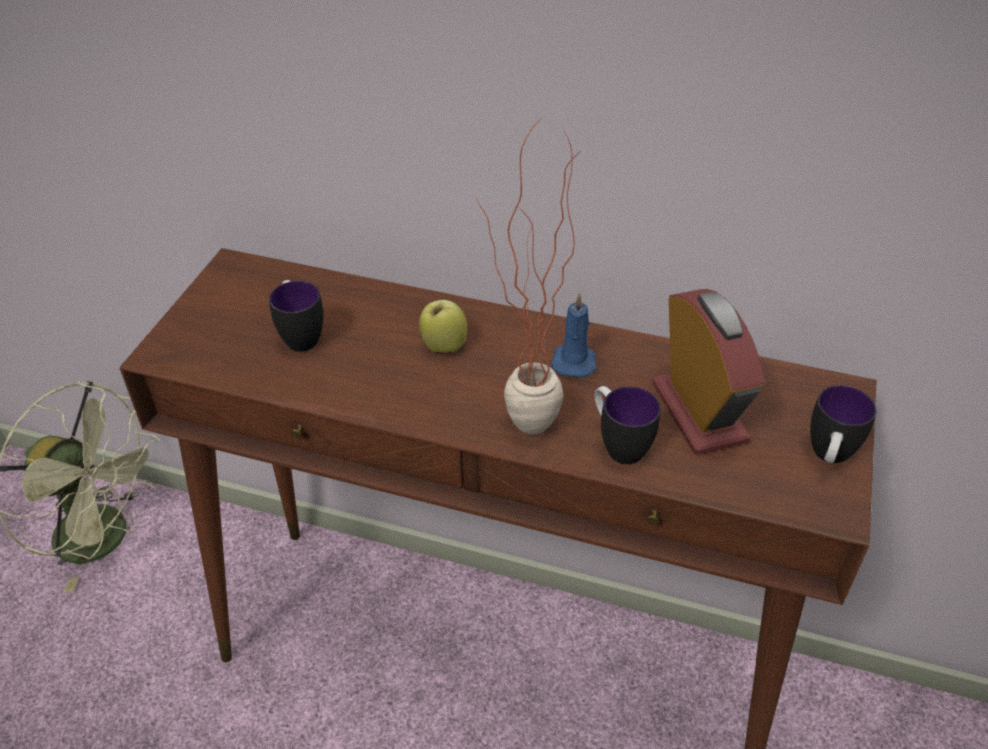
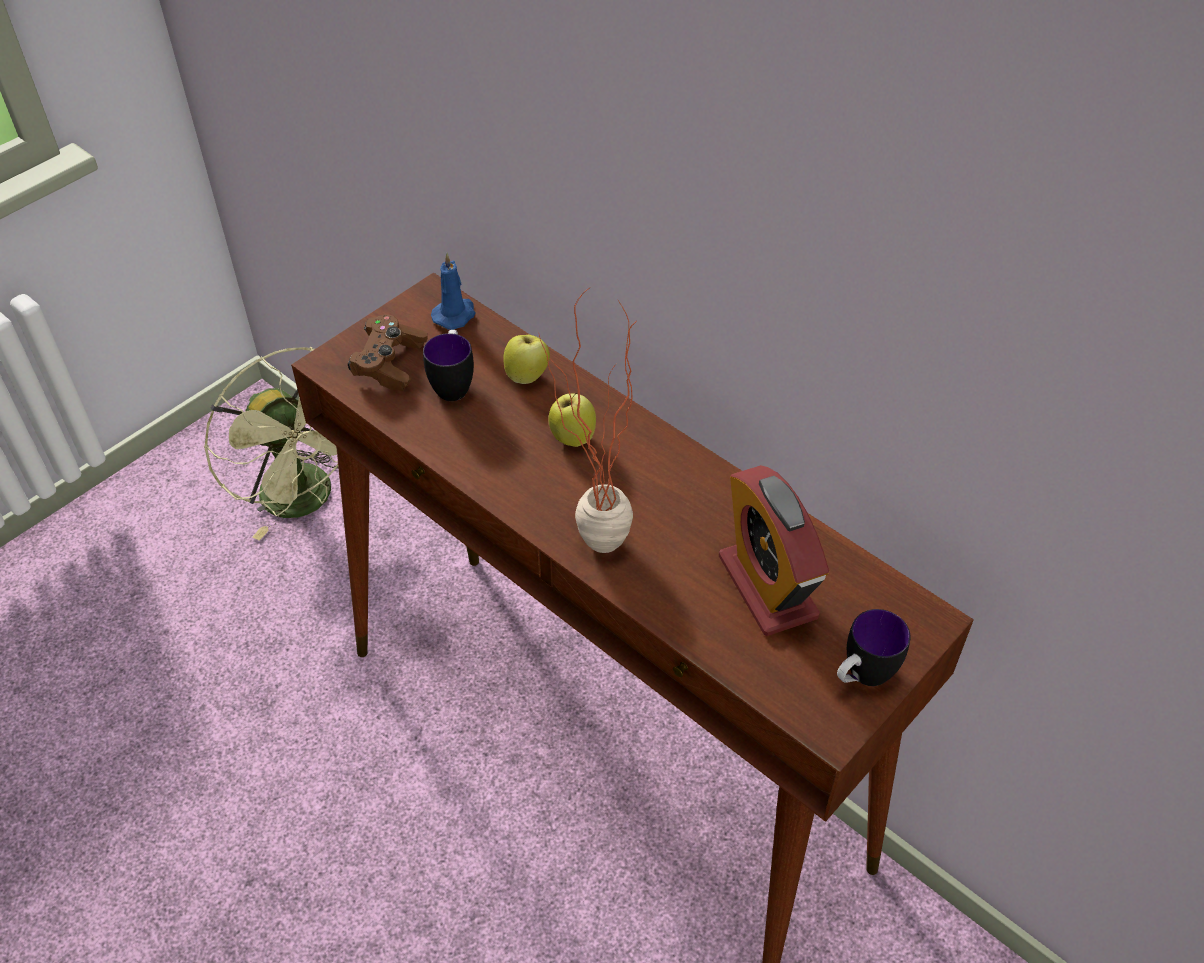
camera: 25 degrees right, 5 degrees up
(225, 336) = (390, 364): none -> brown game controller
(368, 308) = (527, 376): none -> apple
(574, 360) = (683, 494): blue candle -> blue candle (455, 314)
(618, 444) = (670, 590): mug -> none
(698, 412) = (767, 587): alarm clock -> alarm clock turned 150 degrees clockwise

